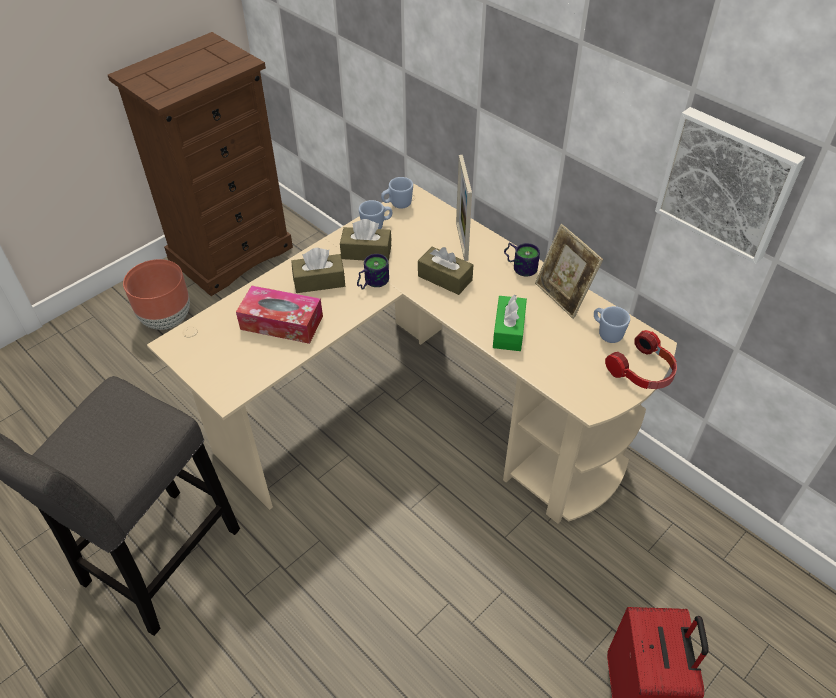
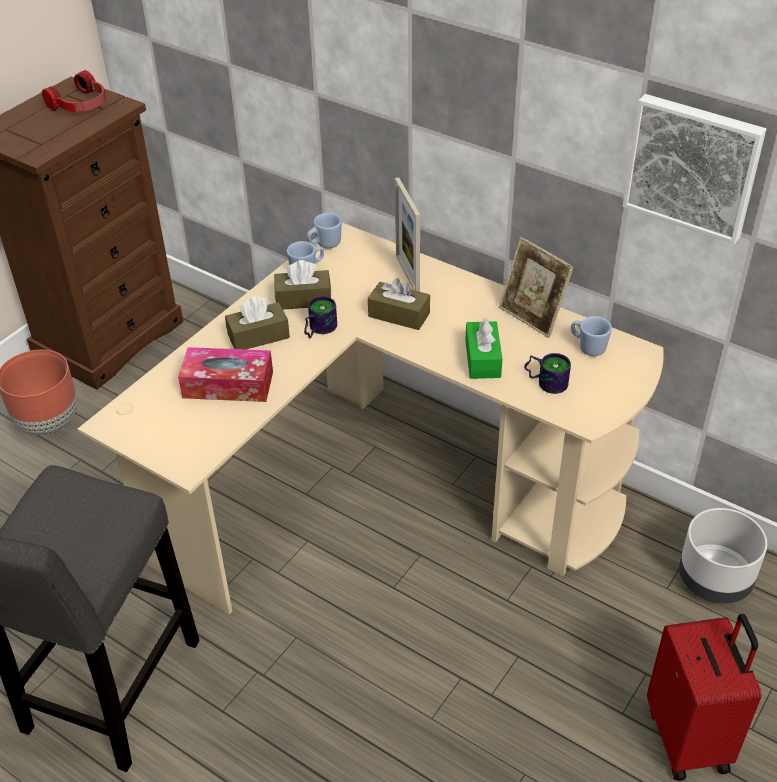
camera: 10 degrees left, 5 degrees down
(520, 265) = (478, 291): mug -> mug (546, 381)
(643, 371) = (635, 380): headphones -> headphones (81, 105)
(693, 550) = (715, 580): none -> grey planter

